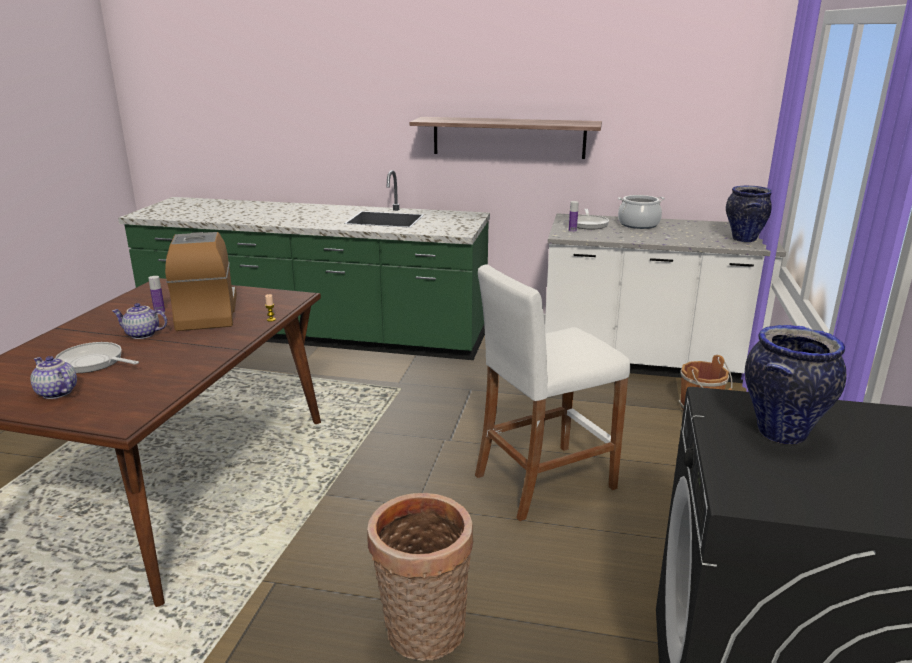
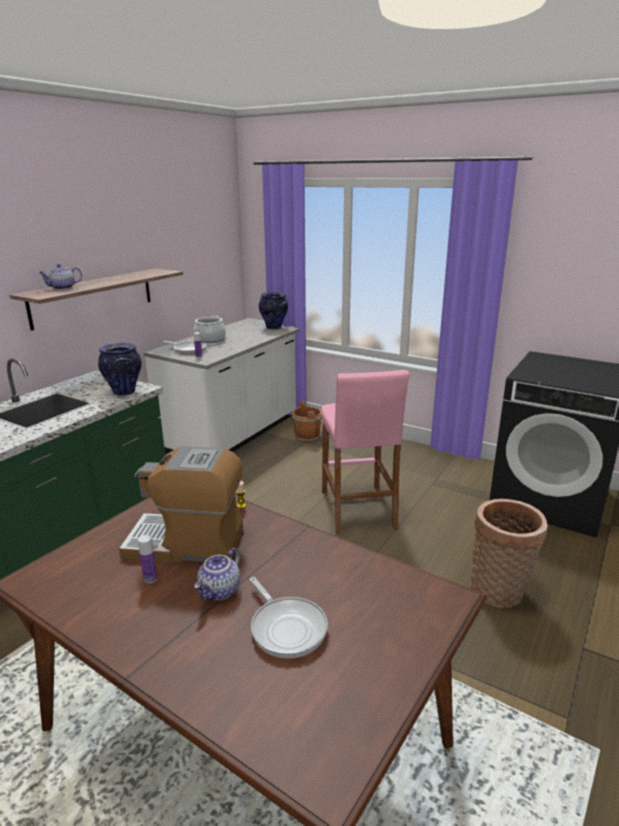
camera: 70 degrees left, 0 degrees up
(56, 393) = (363, 653): teapot -> teapot (63, 288)
(93, 362) = (286, 627): frying pan -> frying pan turned 75 degrees counterclockwise
(543, 481) = (358, 510): white stool -> pink stool
(782, 432) = (555, 373): vase -> vase (124, 392)

